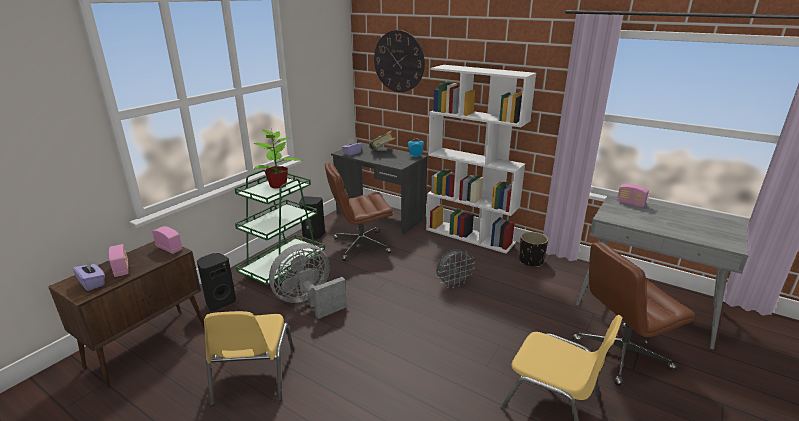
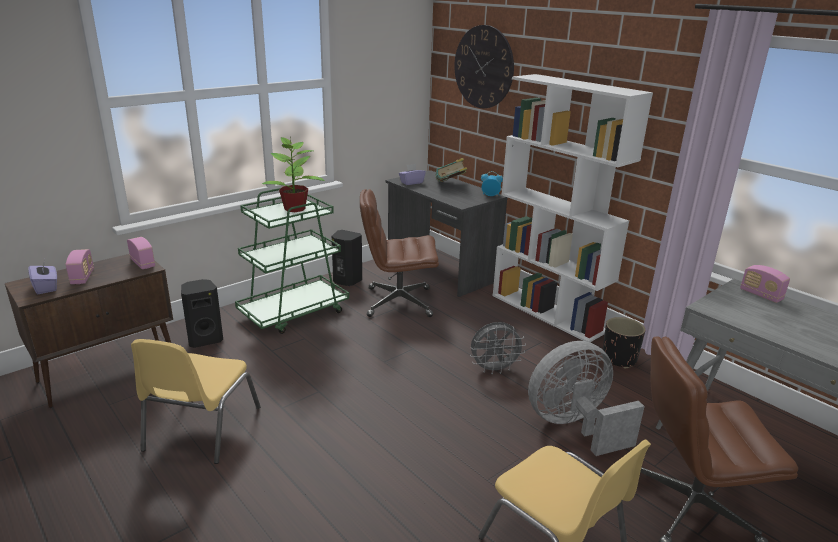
camera: 15 degrees right, 0 degrees up
(308, 302) = (303, 358): grey fan -> grey fan (574, 426)

